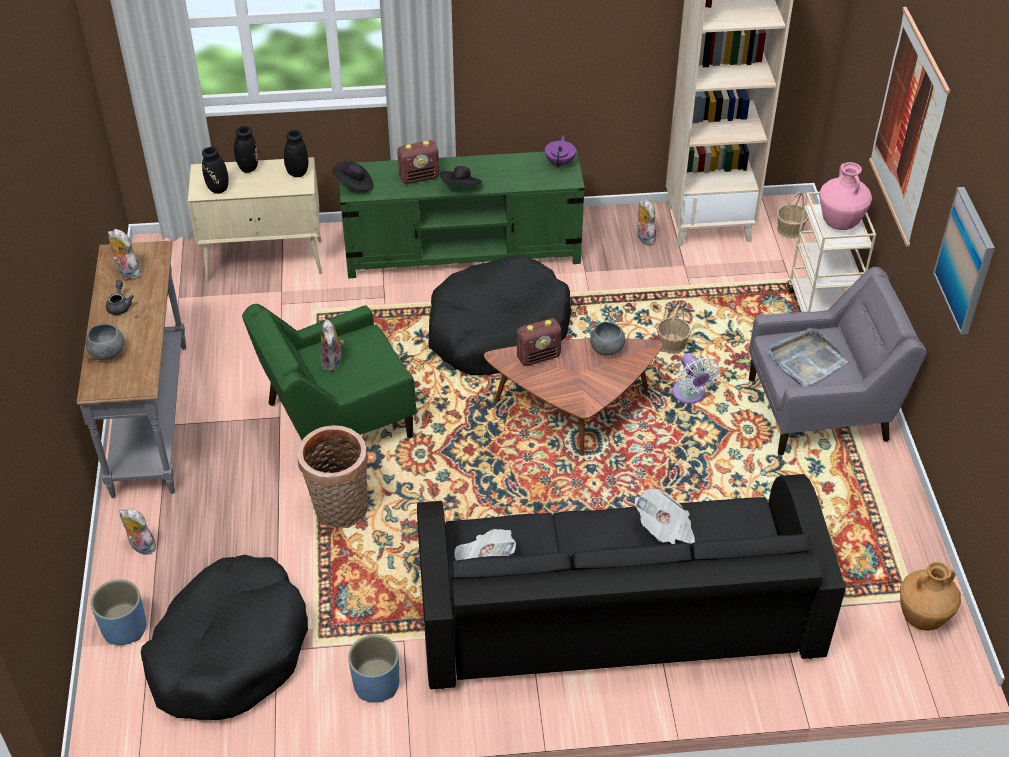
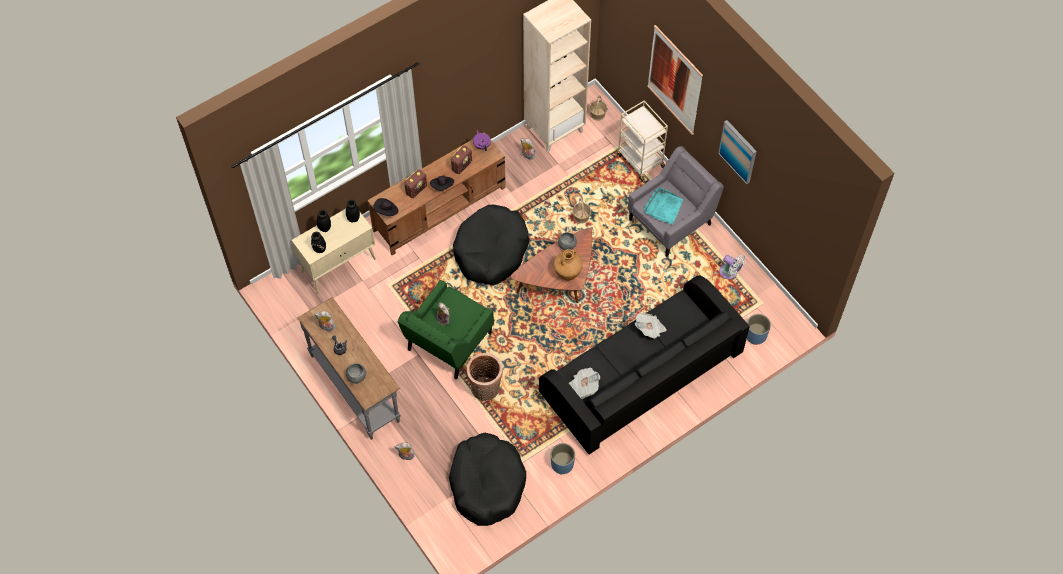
camera: 30 degrees left, 15 degrees up
(124, 628) = (431, 498): blue planter -> blue planter (755, 335)
(463, 251) = (440, 209): green tv stand -> brown tv stand
(539, 356) = (538, 265): radio -> radio (462, 165)
(690, 395) = (607, 243): white fan -> white fan (729, 273)
(806, 360) = (663, 207): grey tray -> turquoise tray
(839, 223) = (644, 123): pink vase -> none
(922, 618) = (770, 311): brown vase -> brown vase (567, 273)

